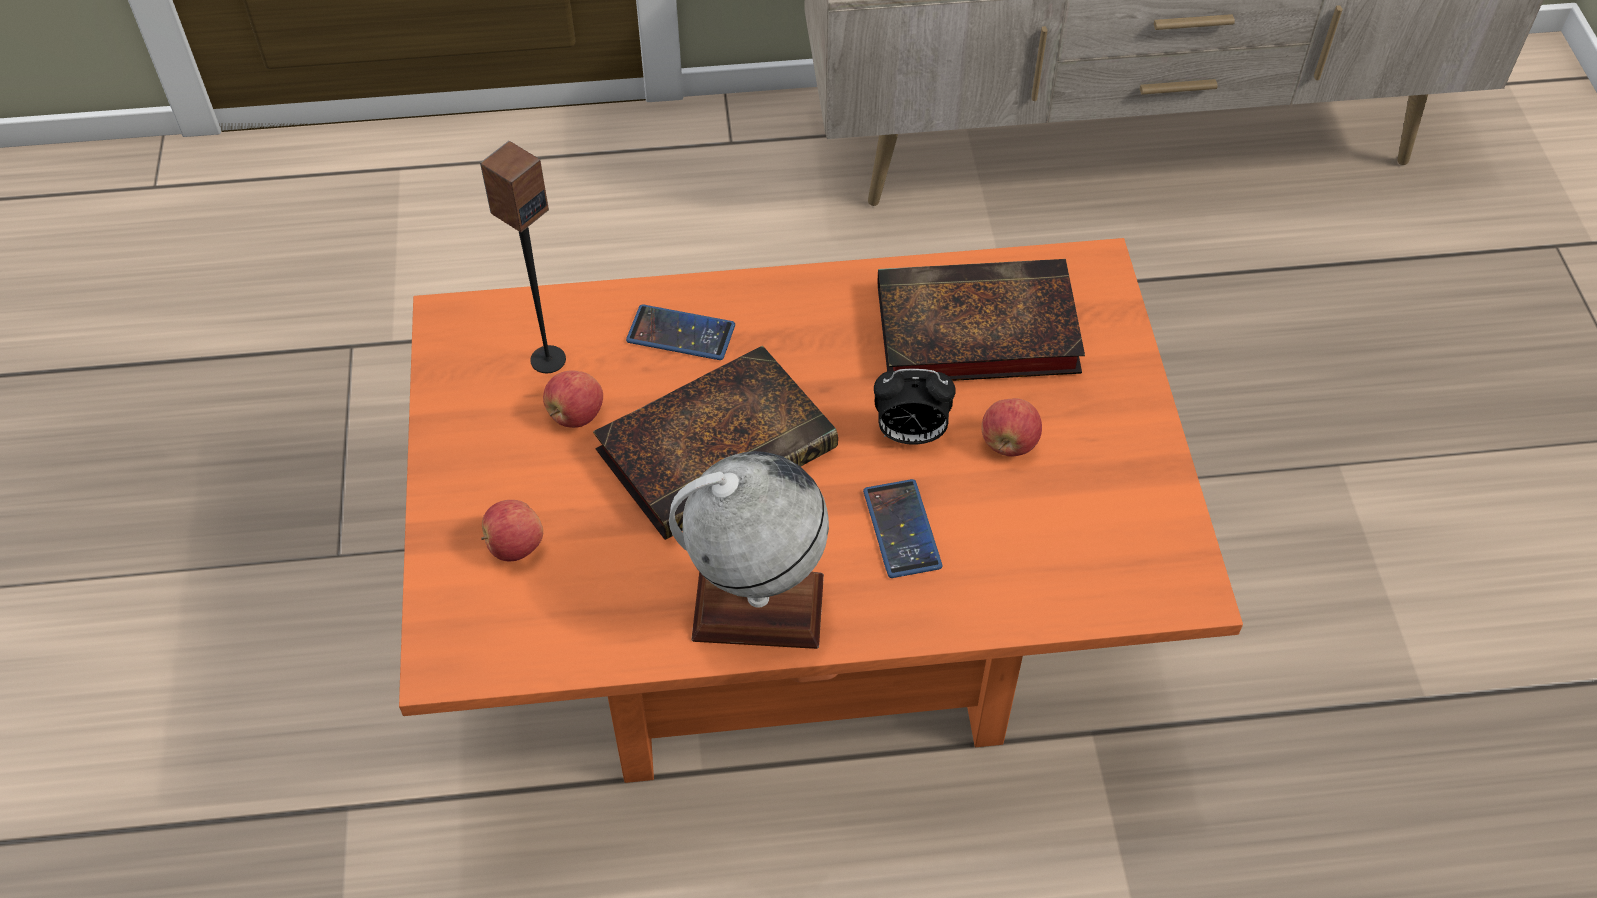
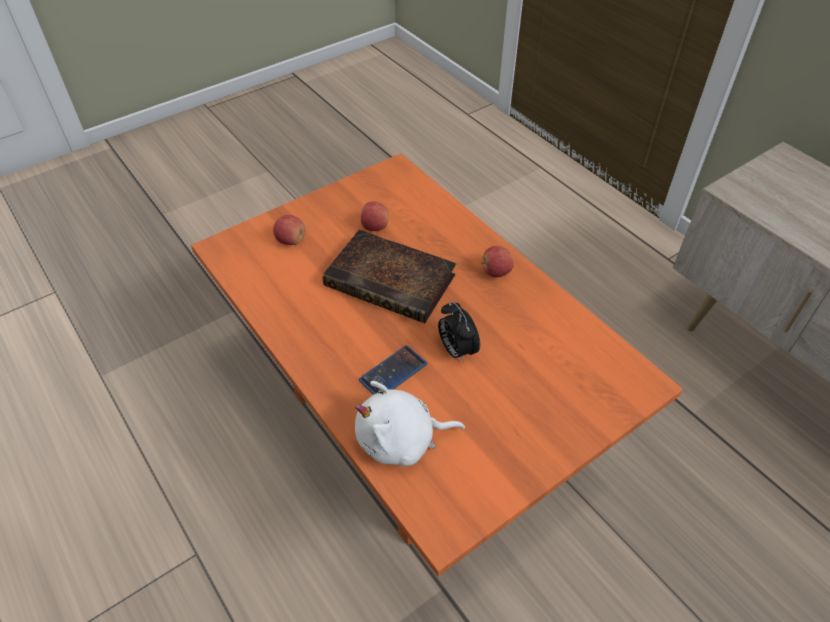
camera: 60 degrees right, 5 degrees down
(547, 359) = (399, 204): speaker -> none
(681, 334) = (449, 239): phone -> none
(757, 608) = (308, 336): globe -> none
(971, 332) = (547, 347): book -> none
(1008, 443) = (484, 395): apple -> apple (495, 272)
(1028, 573) = (401, 440): none -> white plush toy

